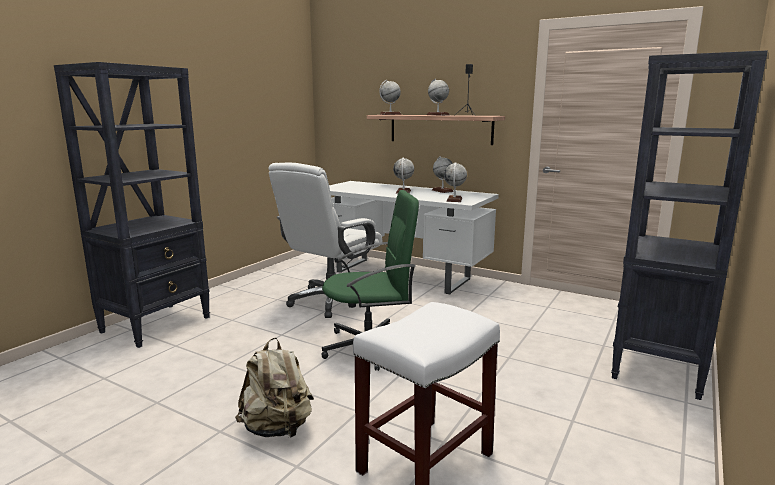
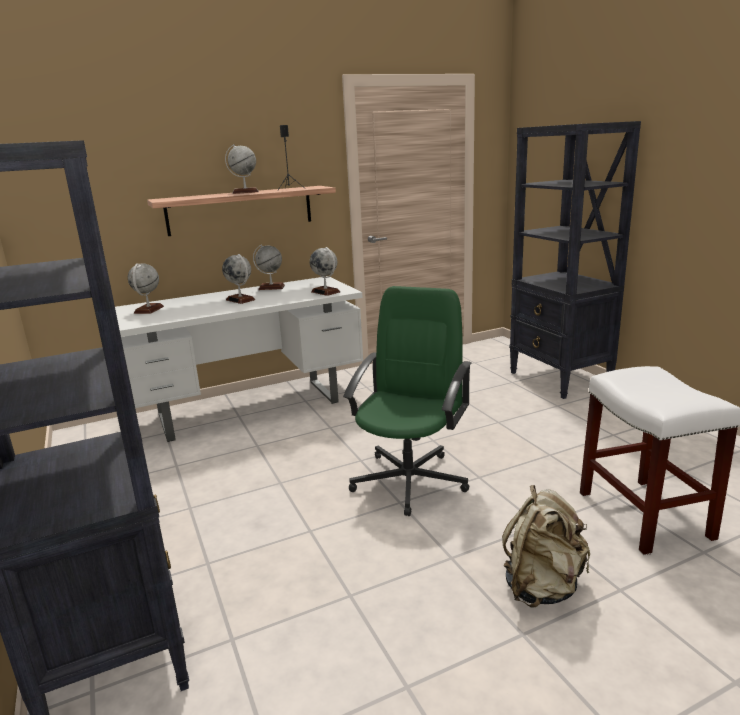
camera: 55 degrees left, 5 degrees up
(331, 301) = (256, 470): white office chair -> none
(390, 114) = (173, 198): globe -> globe (149, 310)

